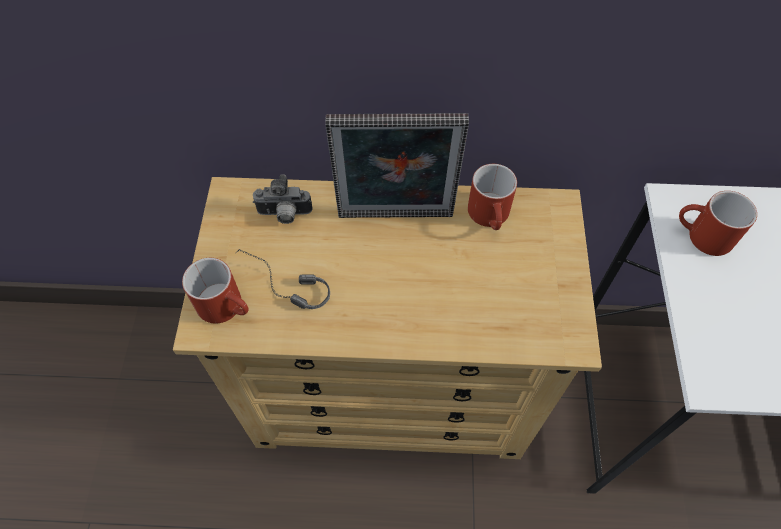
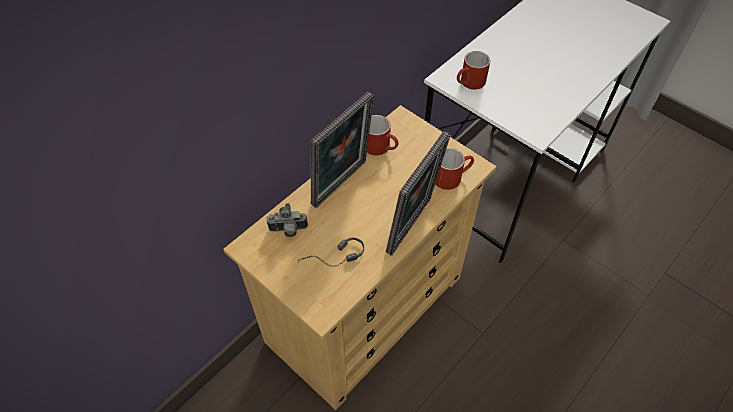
camera: 50 degrees left, 5 degrees down
(227, 306) = (320, 293): red mug -> red mug (451, 176)
(284, 215) = (288, 231): camera -> camera turned 45 degrees clockwise
(404, 336) = (413, 227): none -> picture frame

